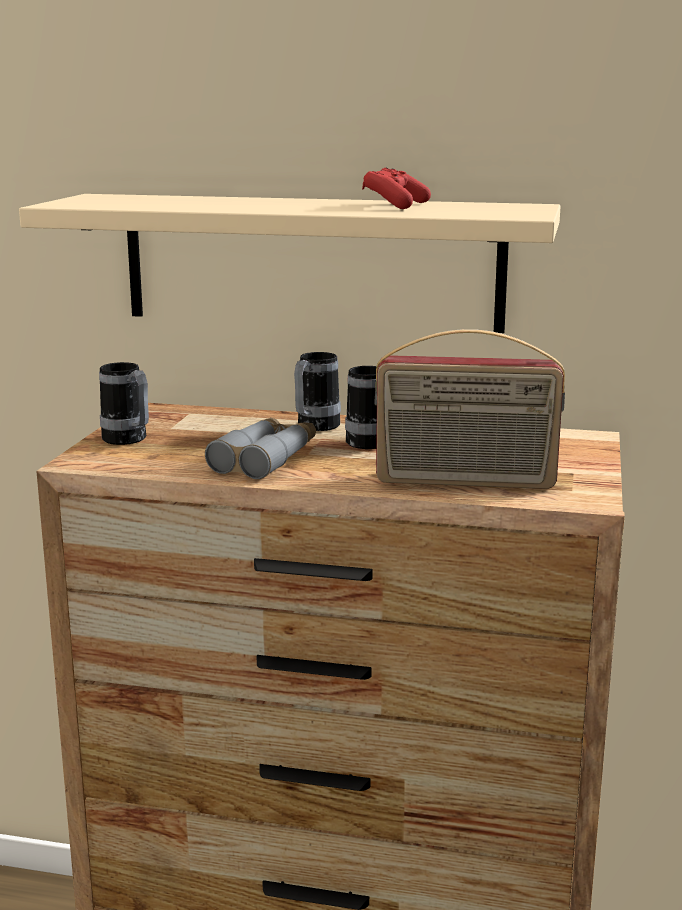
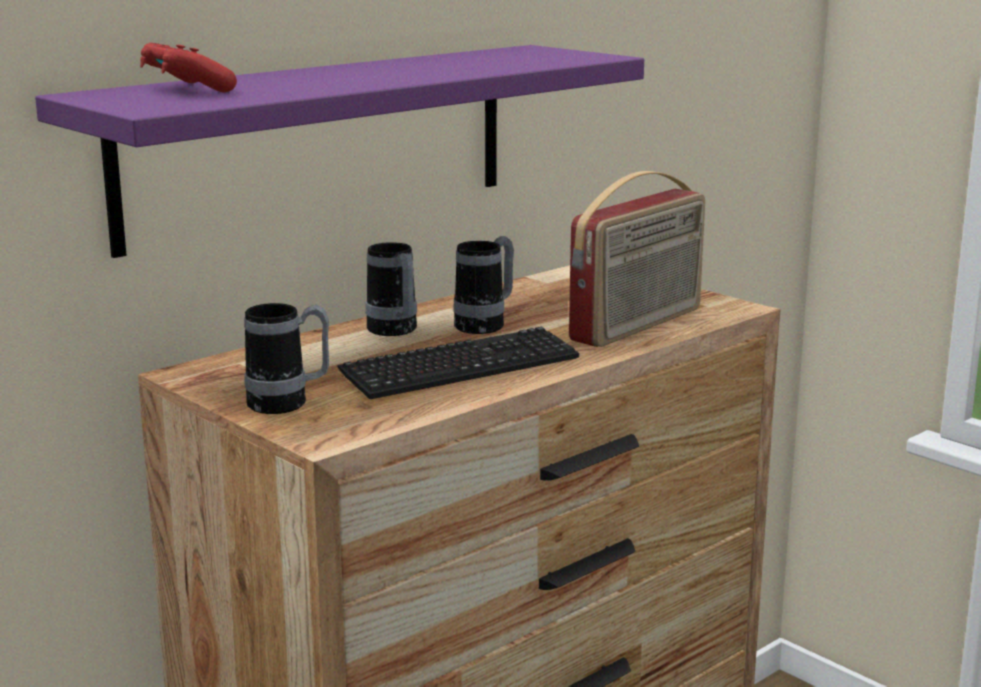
camera: 55 degrees left, 0 degrees up
(265, 459) = (460, 368): grey binoculars -> keyboard
(312, 262) = (320, 143): beige shelf -> purple shelf
(395, 205) = (448, 61): red game controller -> red game controller (186, 89)

